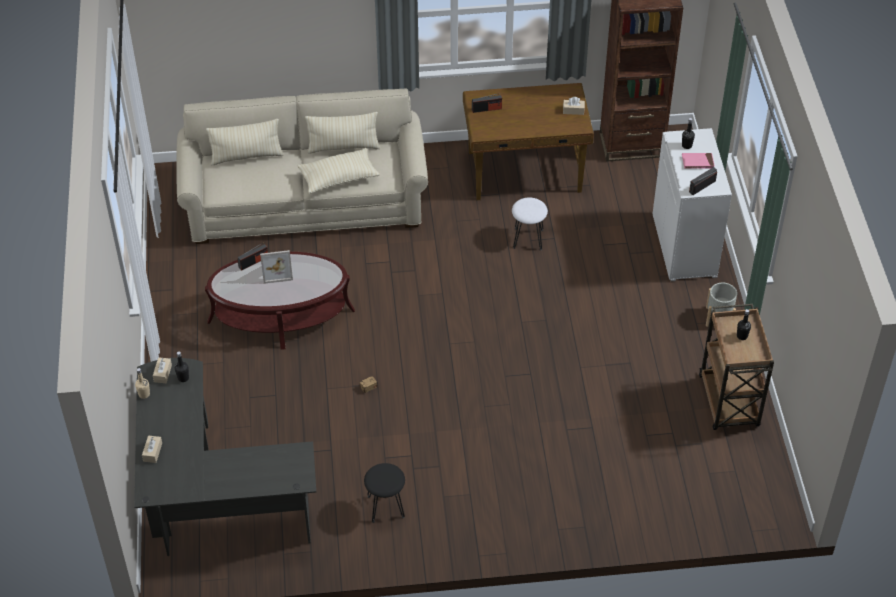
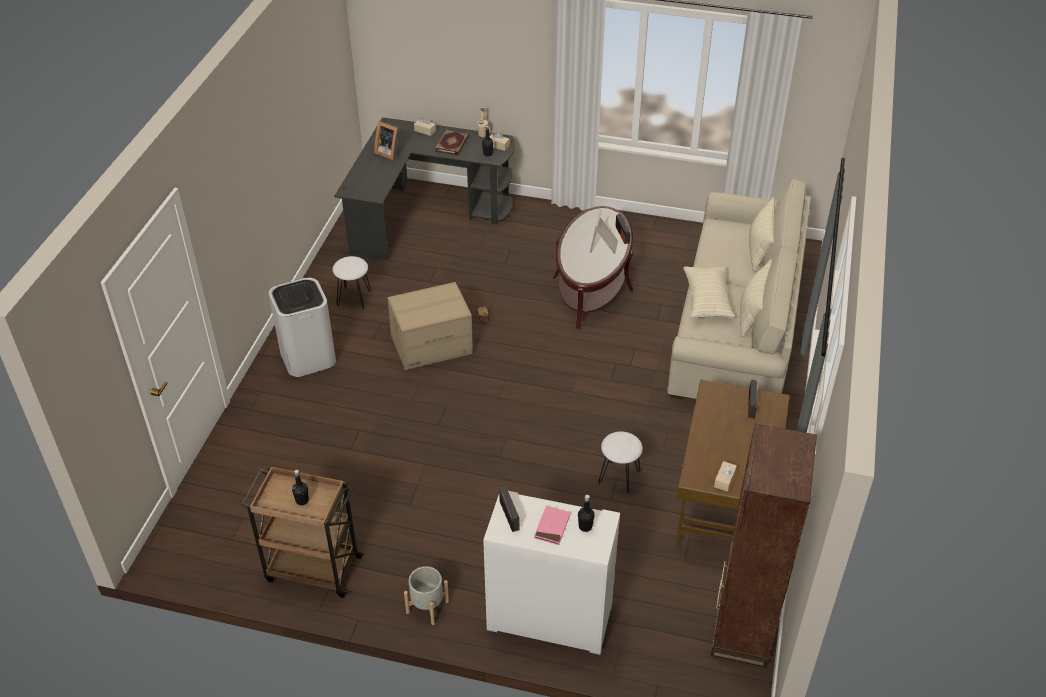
camera: 110 degrees right, 5 degrees down
(173, 416) = (452, 144): none -> book
(210, 471) = (389, 152): none -> picture frame
(386, 506) = (354, 299): black stool -> white stool
(427, 415) = (431, 344): none -> cardboard box
(492, 510) = (307, 357): none -> white trash can

